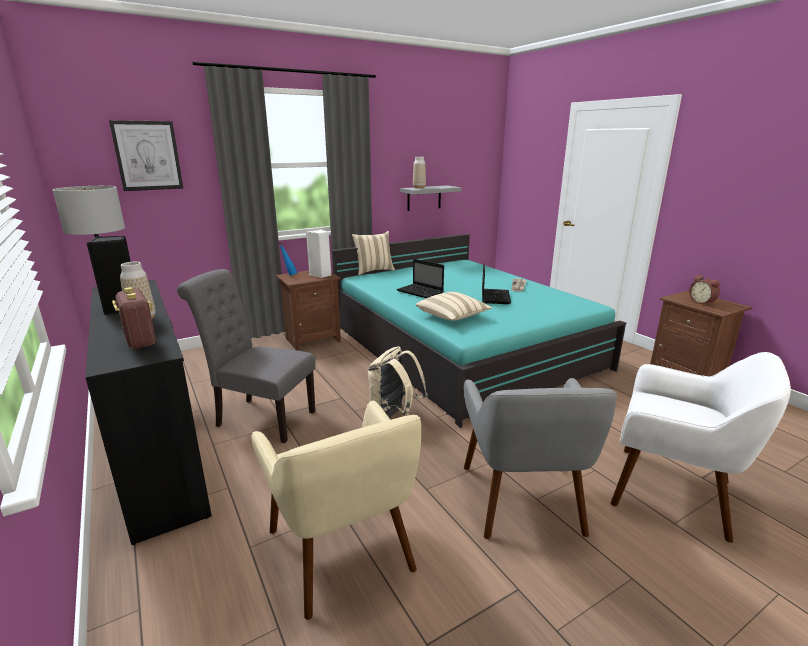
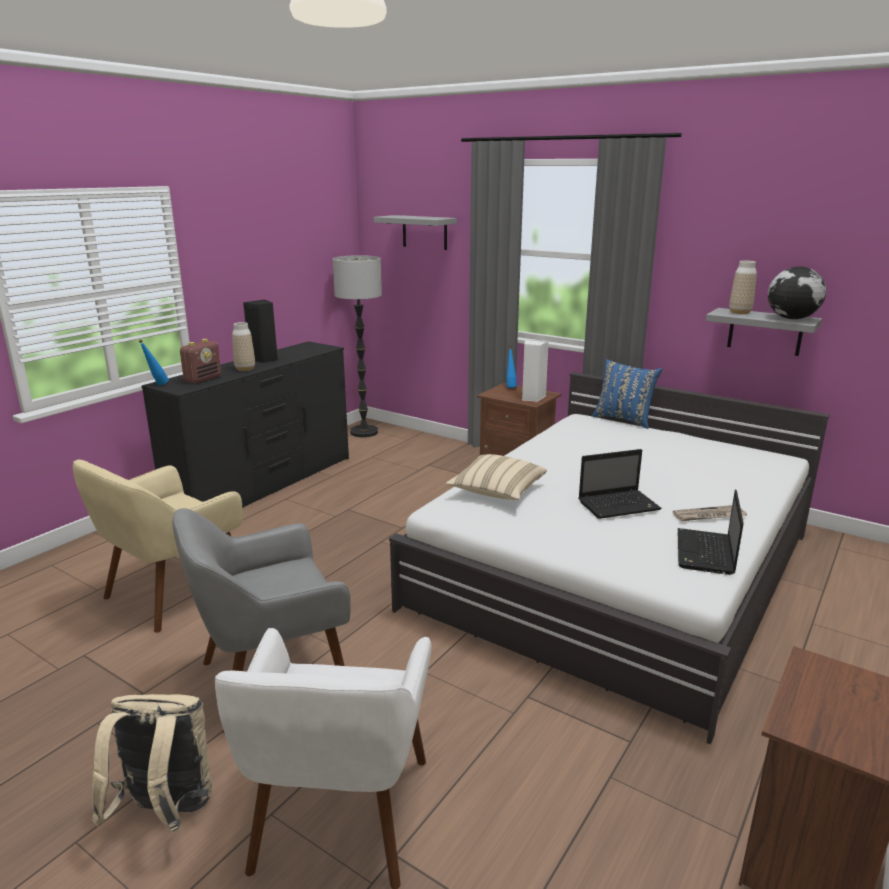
camera: 65 degrees right, 0 degrees up
(110, 367) = (157, 385): none -> blue bottle
(147, 156) = (424, 232): picture -> grey shelf
(260, 418) = (336, 503): grey chair -> none
(373, 271) = (624, 419): beige pillow -> blue pillow
(394, 415) = (388, 565): beige backpack -> beige backpack (165, 812)
(421, 292) = (571, 459): laptop -> laptop (705, 553)
(443, 186) = (792, 318): none -> globe
(461, 346) = (618, 570): turquoise bed -> white bed
(702, 302) = (836, 704): alarm clock -> none

